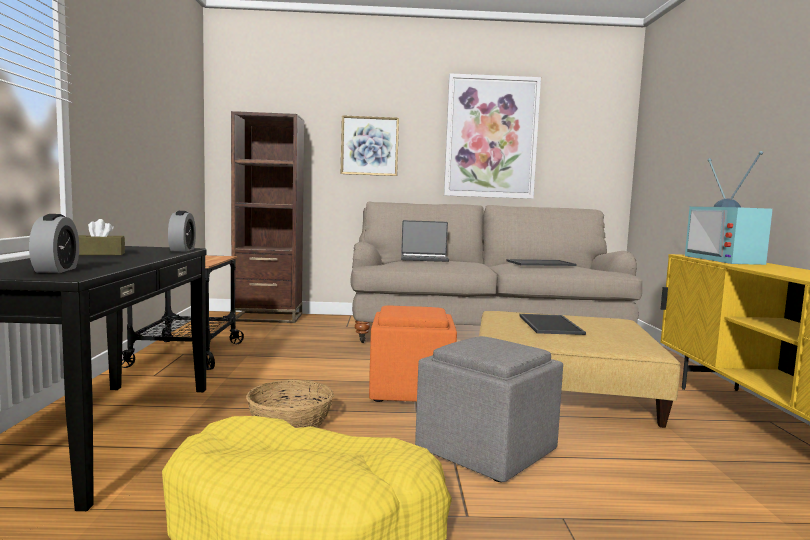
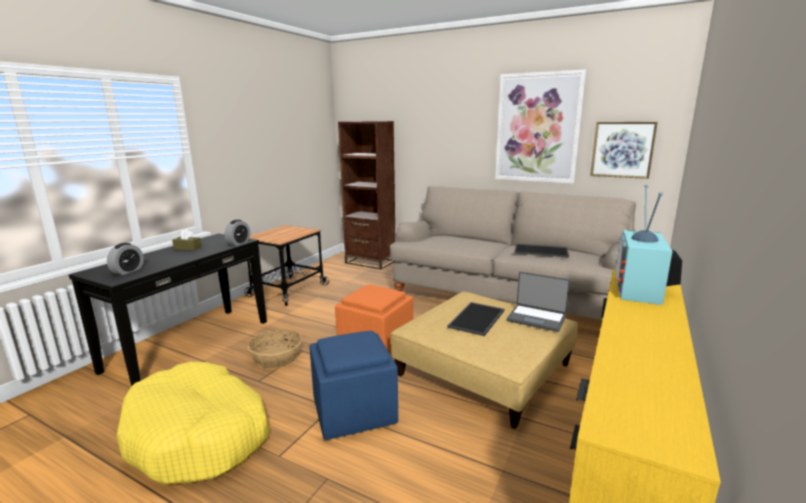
camera: 30 degrees right, 10 degrees up
(369, 146) = (439, 139): picture -> picture (622, 149)
(424, 259) = (450, 238): laptop -> laptop (536, 318)
(488, 451) = (355, 411): grey ottoman -> blue ottoman

